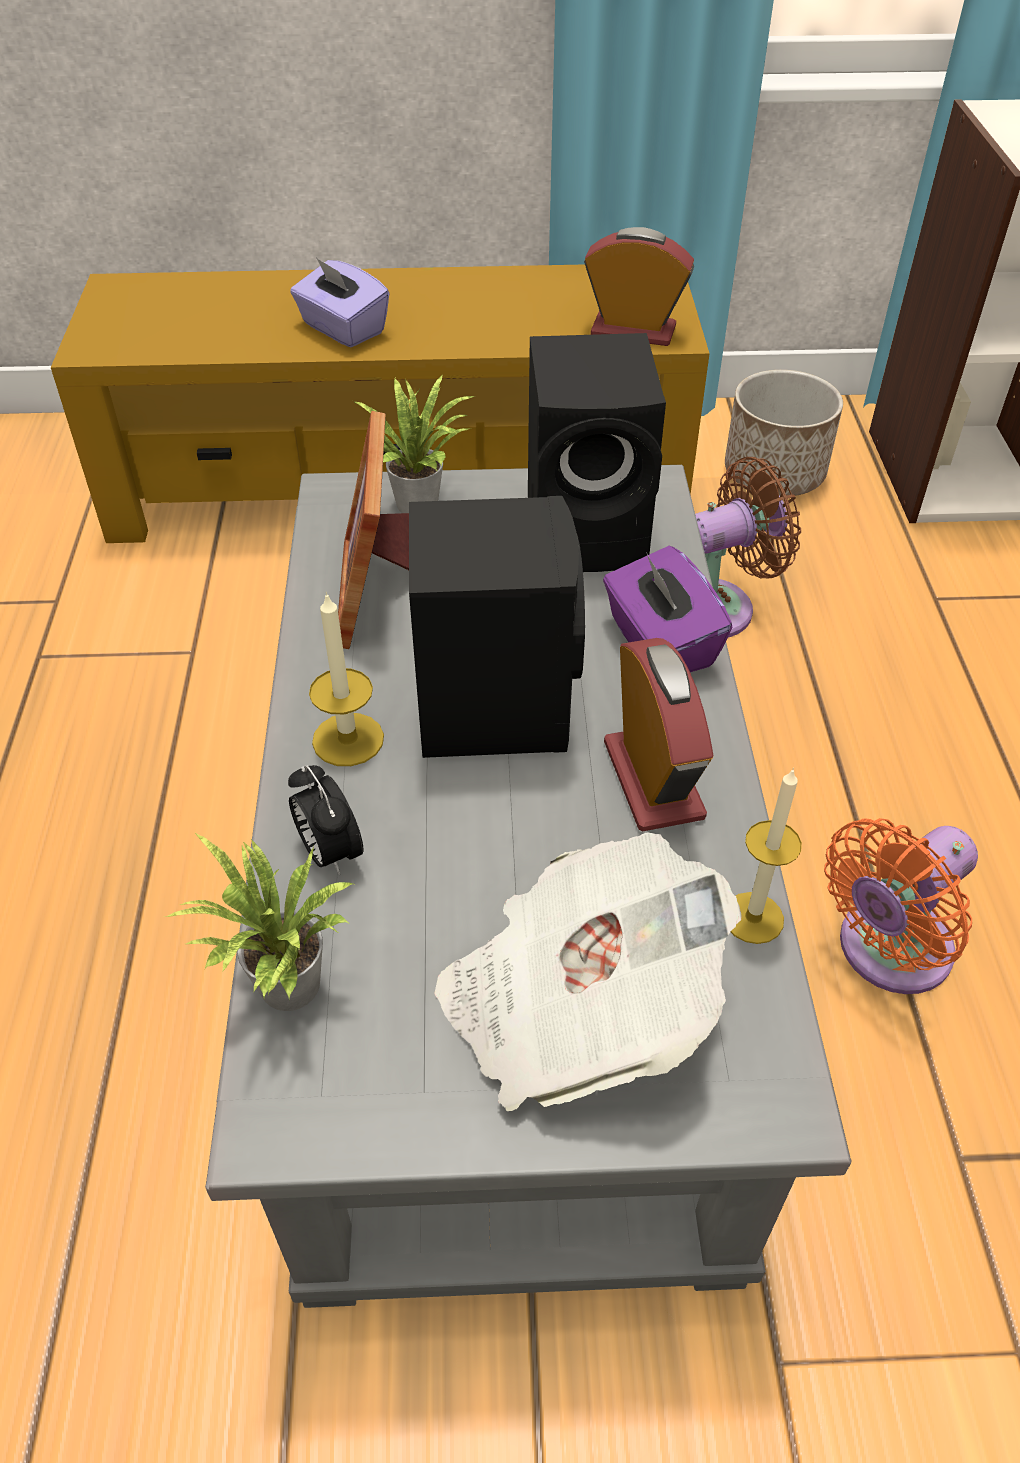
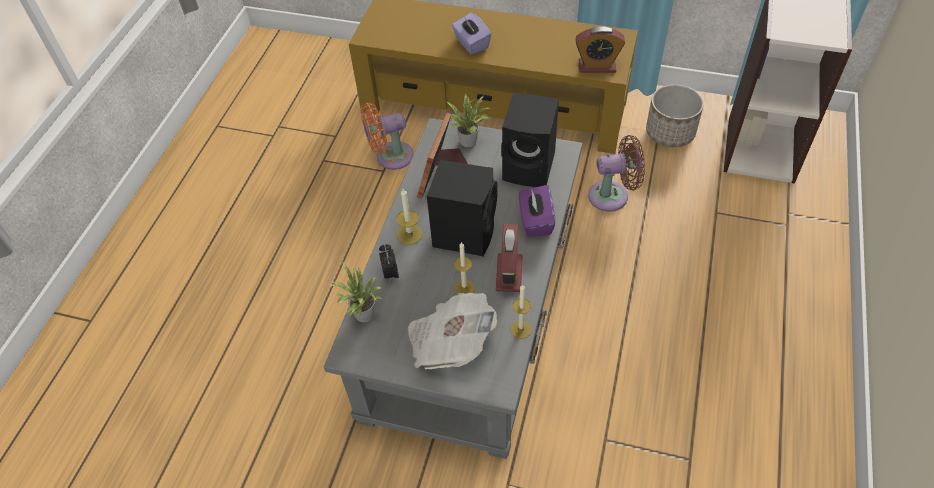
camera: 20 degrees right, 5 degrees up
(552, 844) = (464, 288): none -> candle
(633, 331) = (597, 66): alarm clock -> alarm clock turned 150 degrees clockwise
(886, 952) = (614, 360): orange fan -> orange fan (390, 157)

